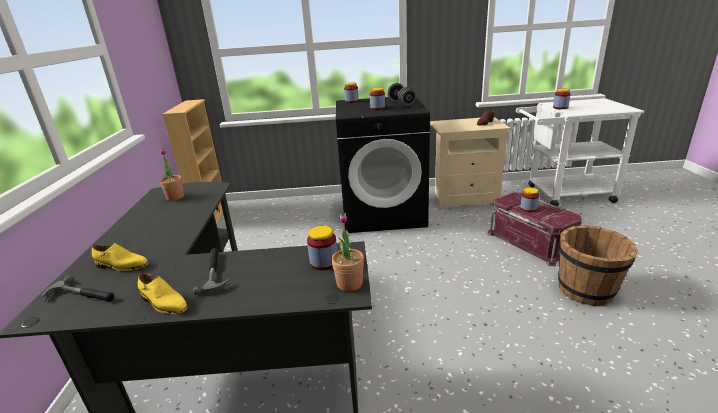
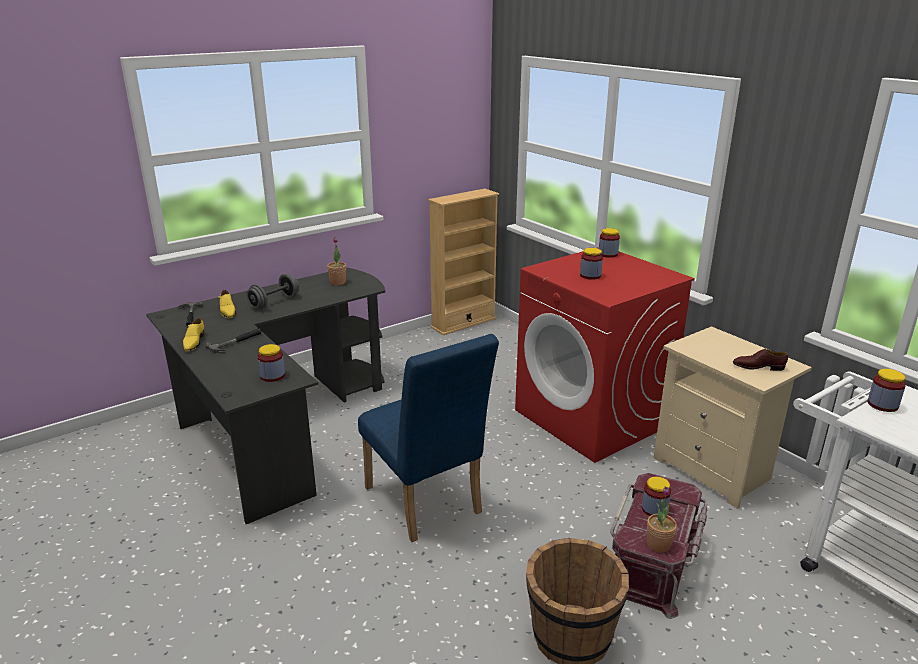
camera: 55 degrees right, 0 degrees up
(349, 283) = (248, 394): potted plant -> potted plant (658, 545)
(383, 212) = (592, 418): black washing machine -> red washing machine
(401, 104) = (630, 282): grey dumbbell -> grey dumbbell (274, 302)
(418, 305) = (426, 505): none -> blue chair

